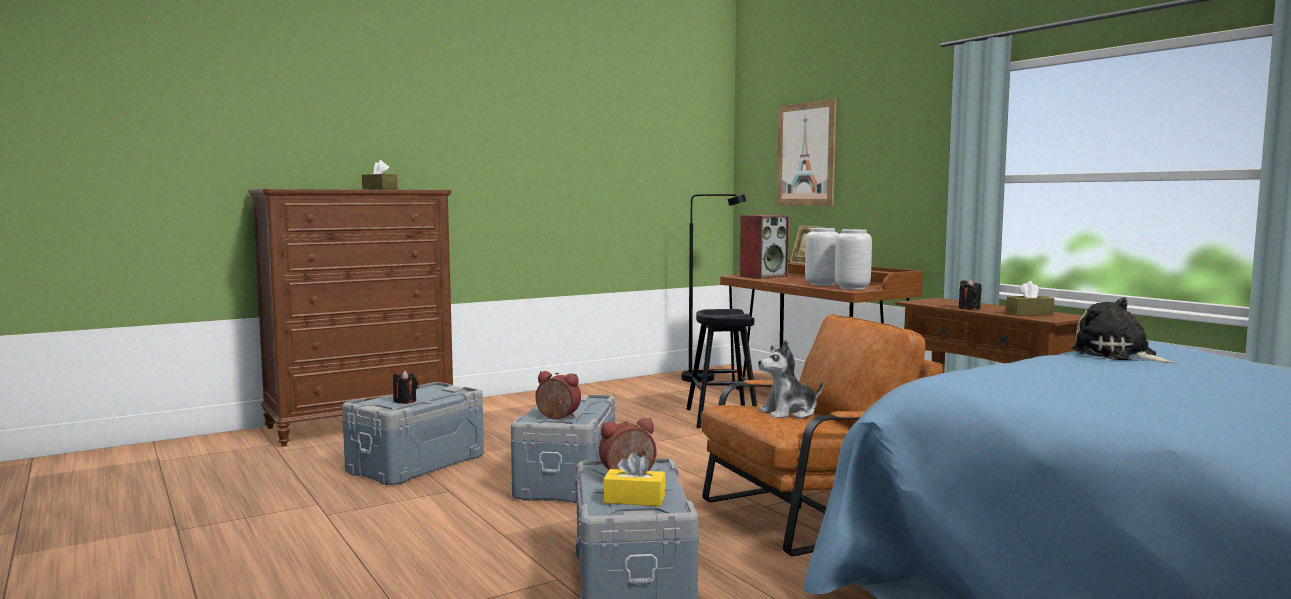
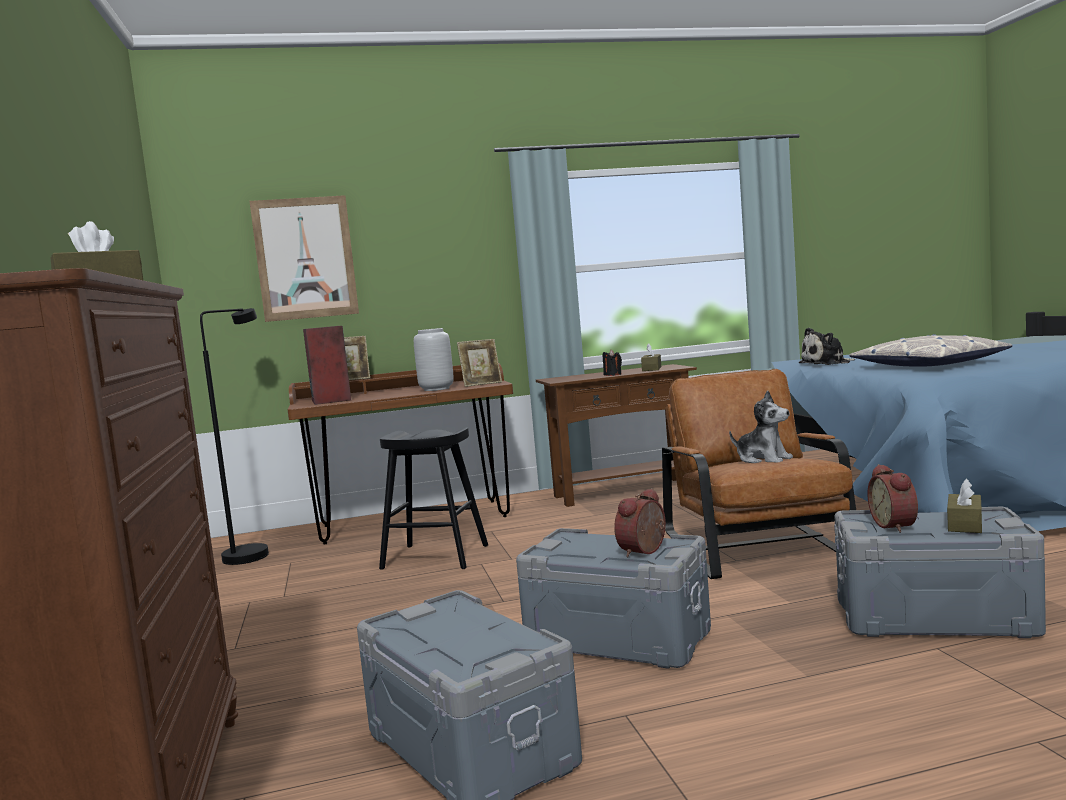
camera: 70 degrees left, 0 degrees up
(405, 401) = (474, 640): black candle -> none
(634, 499) = (965, 524): yellow tissue box -> brown tissue box
(789, 413) = (763, 459): plush toy -> plush toy turned 45 degrees counterclockwise
(853, 288) = (481, 384): grey vase -> picture frame
(1085, 382) = (929, 364): none -> pillow

